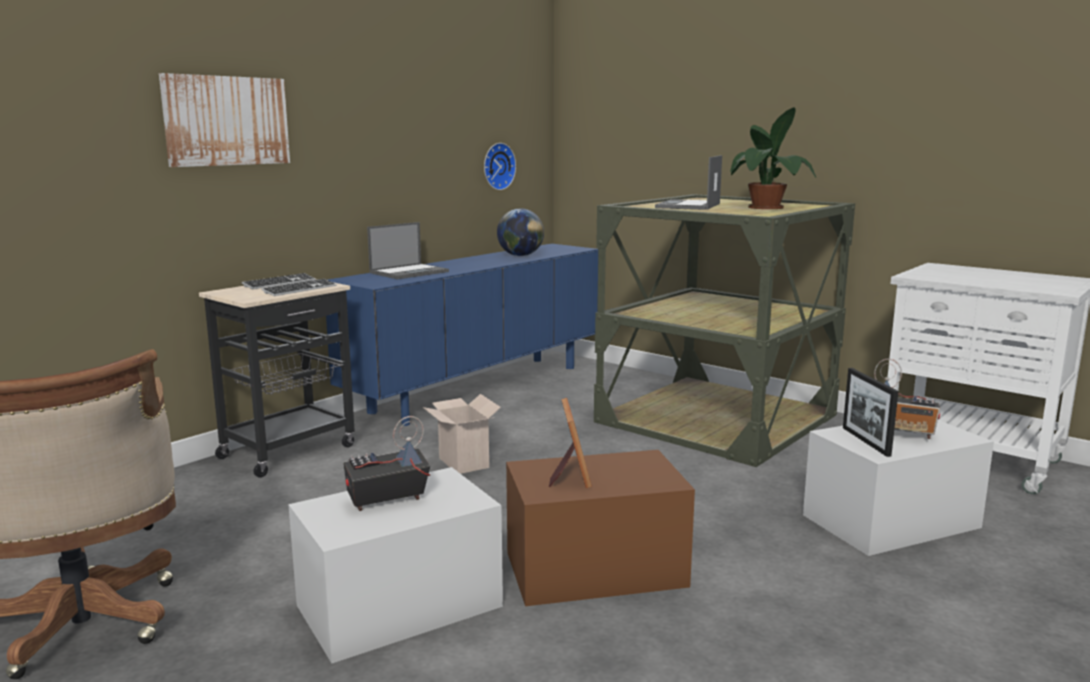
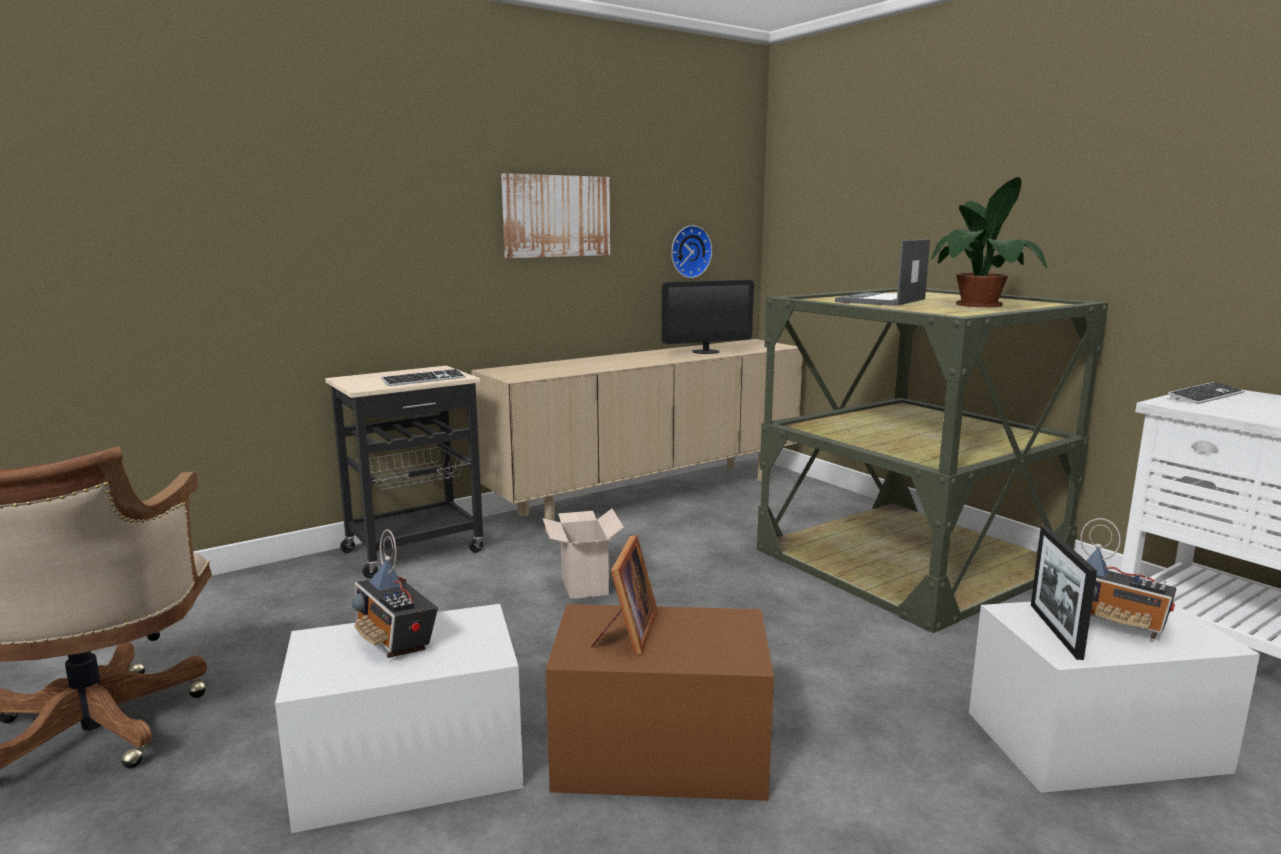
camera: 15 degrees right, 0 degrees up
(226, 121) = (363, 198): picture -> picture (556, 216)
(279, 283) = (413, 372): keyboard -> keyboard (1205, 396)
(386, 500) = (395, 640): radio -> radio turned 120 degrees counterclockwise
(409, 272) = (567, 365): laptop -> none
(479, 388) = (650, 496): blue cabinet -> beige cabinet
(520, 256) = (706, 352): globe -> monitor

